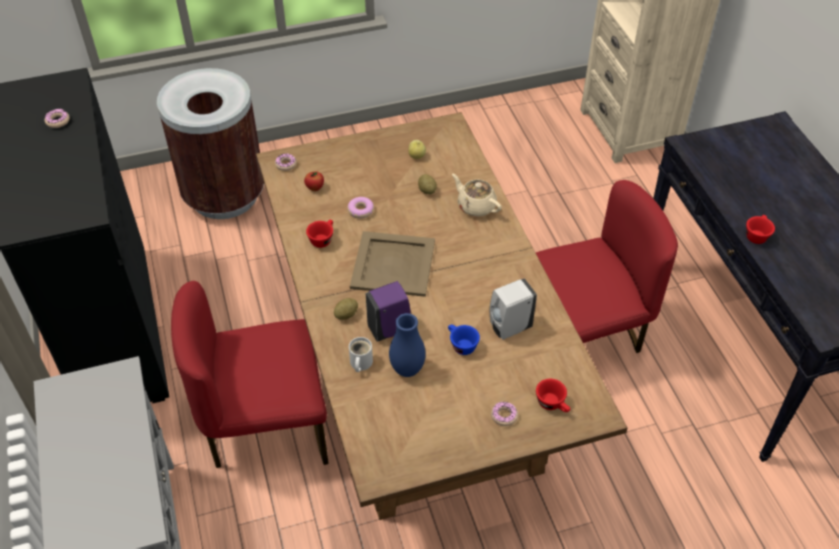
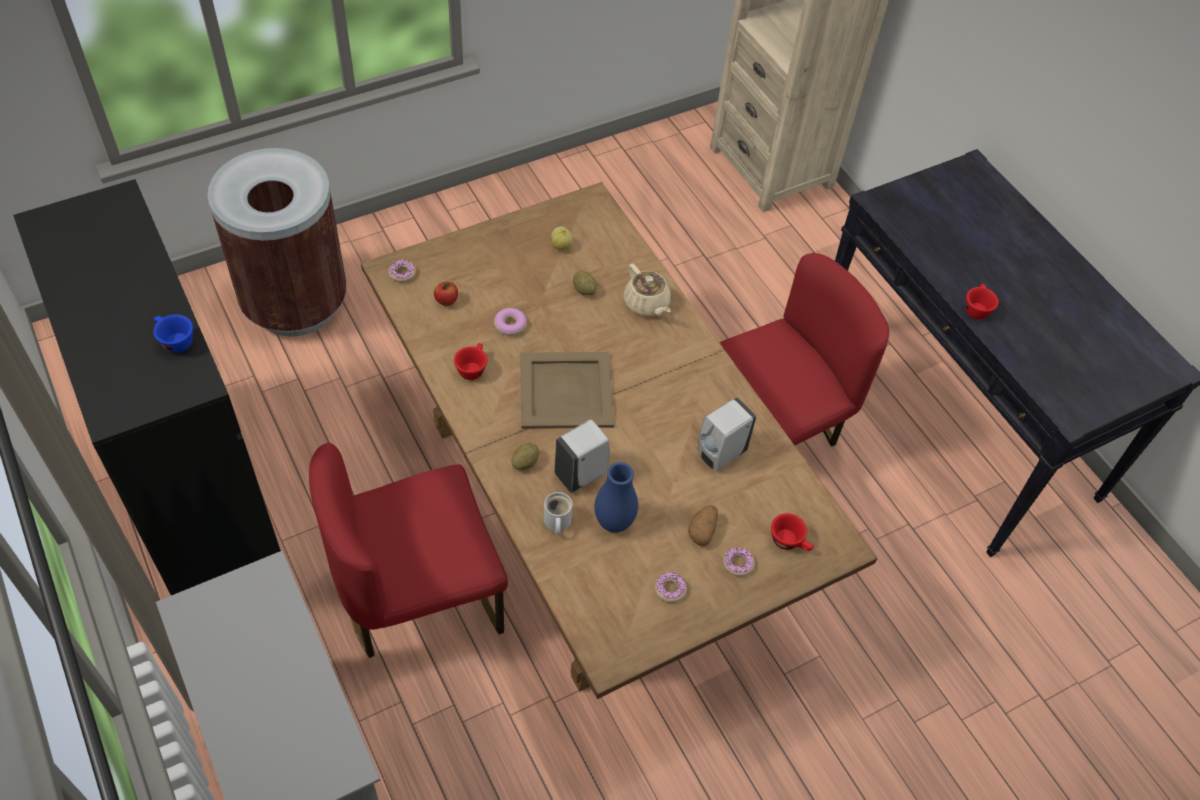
camera: 15 degrees left, 5 degrees up
(58, 121) = (119, 259): donut -> donut (670, 589)
(390, 329) = (582, 474): purple soap dispenser -> white soap dispenser
(461, 345) = (669, 483): blue cup -> blue cup (174, 341)
(475, 206) = (646, 304): beige teapot -> beige teapot turned 150 degrees counterclockwise
(480, 385) = (702, 530): none -> potato

